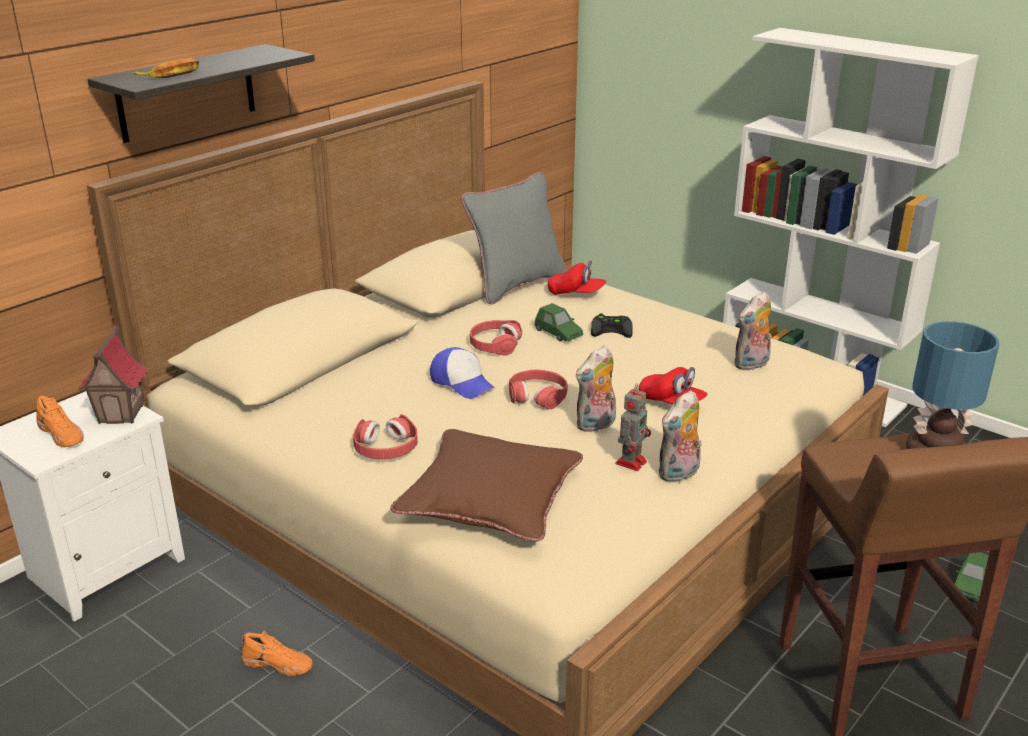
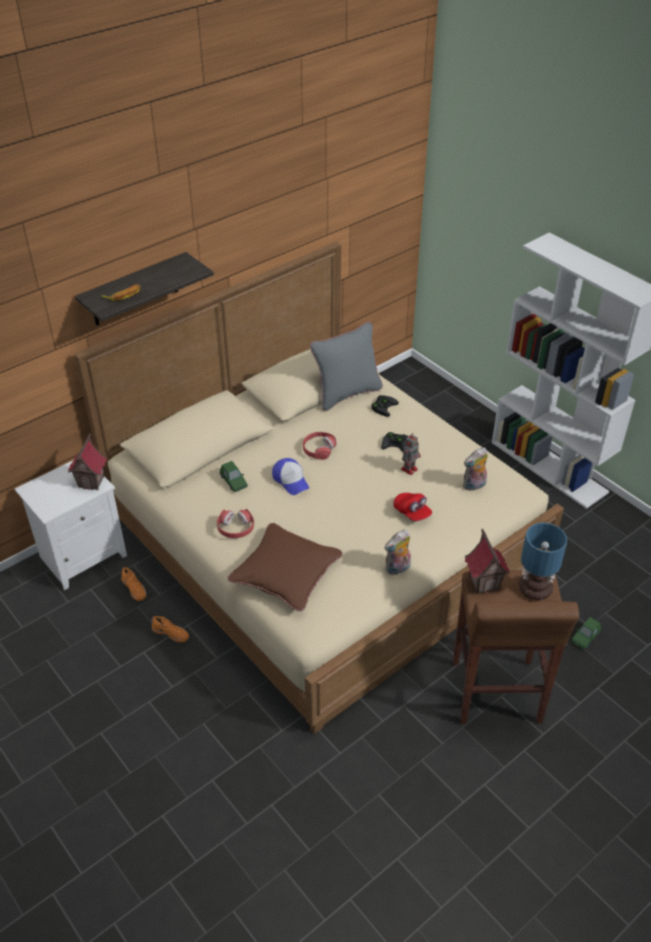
camera: 10 degrees right, 15 degrees up
(62, 434) = (58, 494): orange shoe -> orange shoe (134, 589)
(537, 396) = (333, 497): red headphones -> none
(558, 333) = (361, 443): green toy car -> green toy car (233, 481)
(576, 293) = (383, 406): red cap -> black game controller
(596, 425) = (361, 525): plush toy -> none
(631, 461) = (372, 557): toy robot -> toy robot (409, 469)
(848, 455) = (484, 582): none -> toy house

